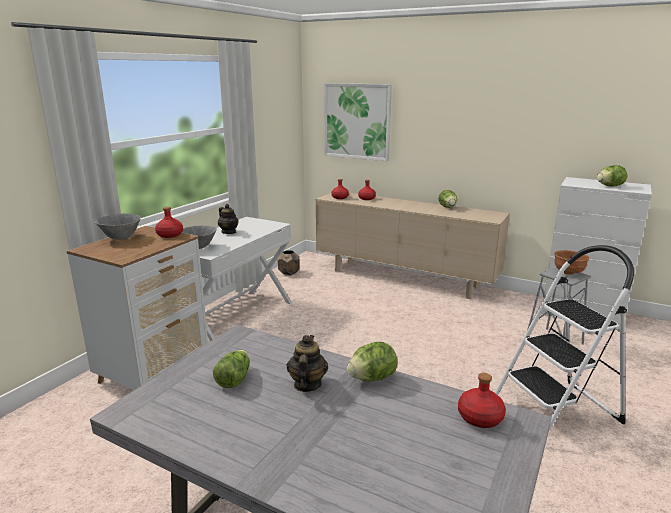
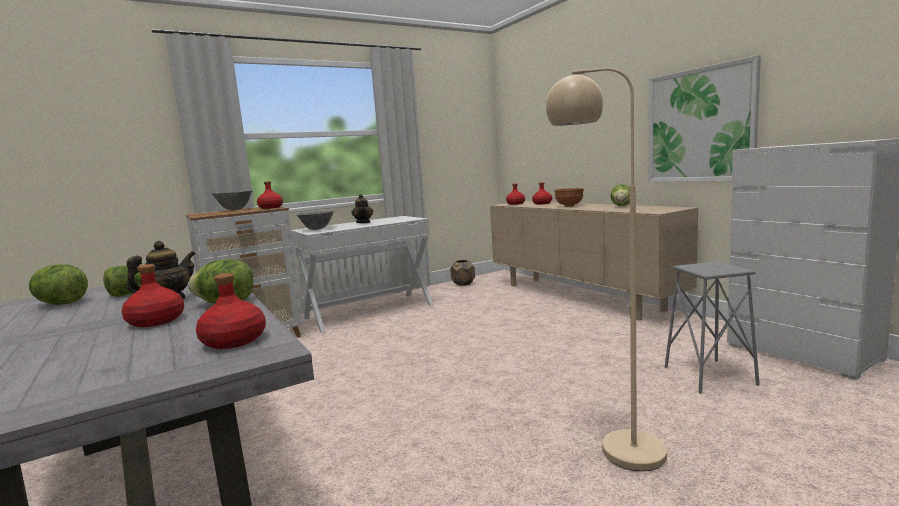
camera: 30 degrees right, 10 degrees down
(357, 121) = (538, 122): picture -> picture (700, 125)
(363, 411) = (155, 321): none -> red bottle
(559, 412) = (613, 452): step ladder -> beige floor lamp
(569, 273) = (721, 267): brown bowl -> brown bowl (569, 206)
(610, 186) = (816, 143): lettuce -> lettuce (61, 304)

